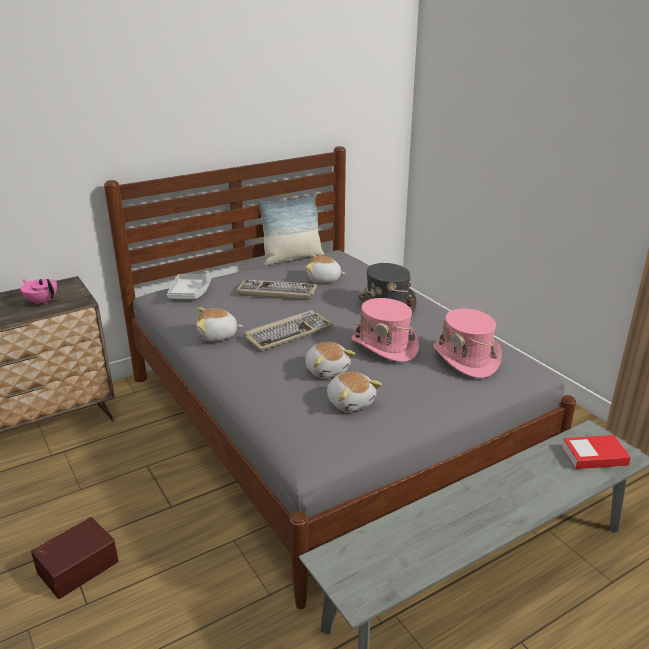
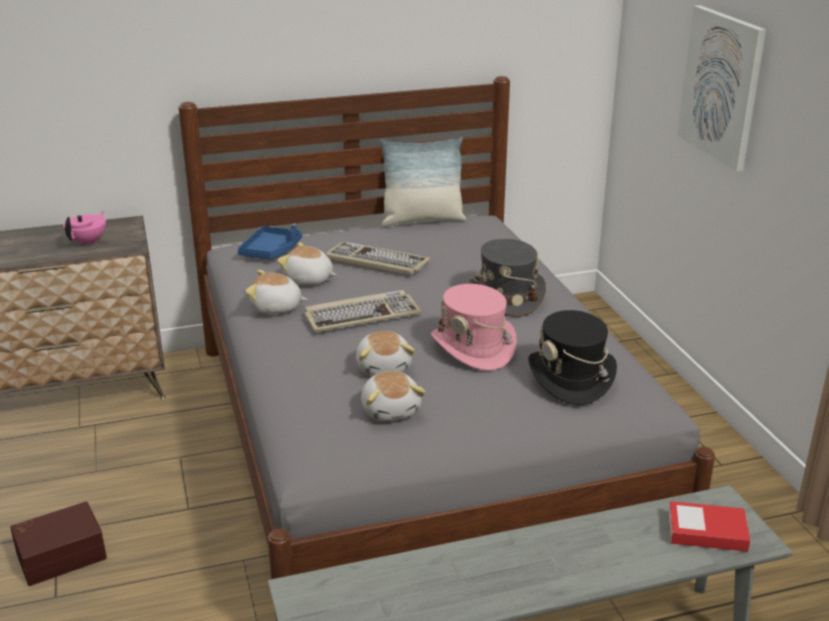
camera: 15 degrees right, 0 degrees up
(42, 301) = (88, 242): pink teapot -> pink teapot turned 60 degrees clockwise
(190, 293) = (271, 251): grey tray -> blue tray
(324, 279) = (445, 253): plush toy -> plush toy (308, 280)
(466, 359) = (571, 378): pink hat -> black hat
(511, 140) = (721, 86): none -> picture

